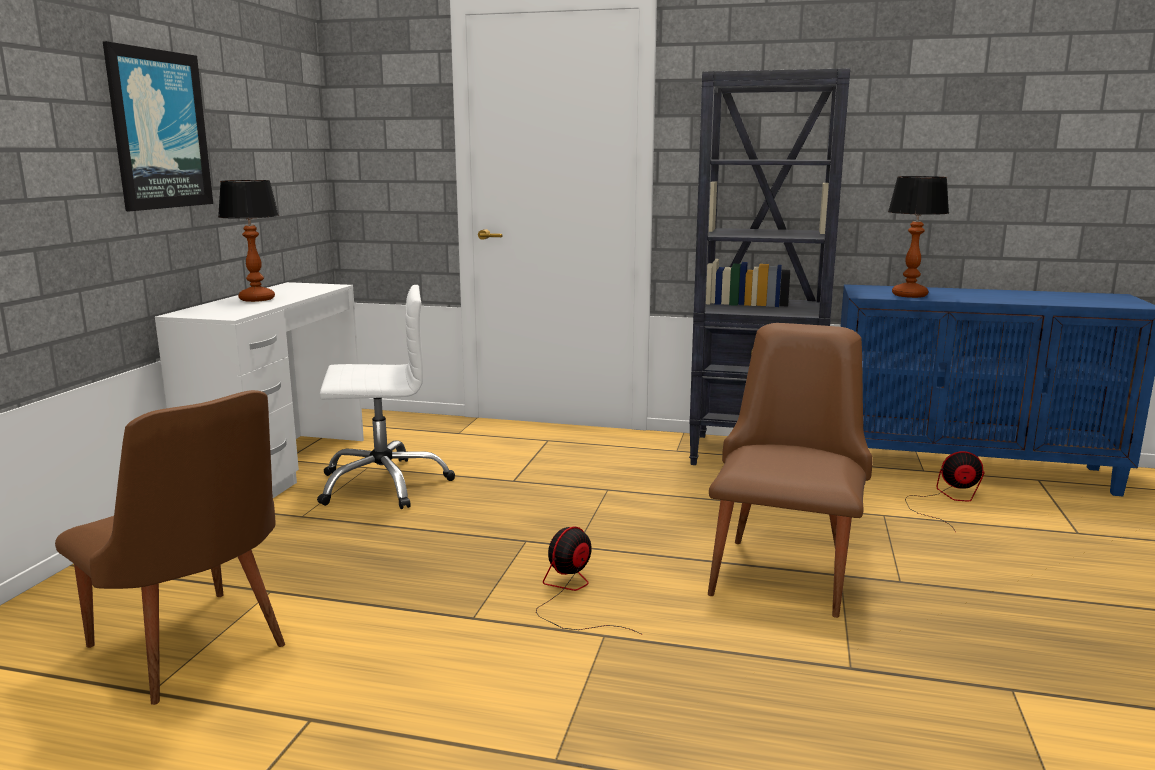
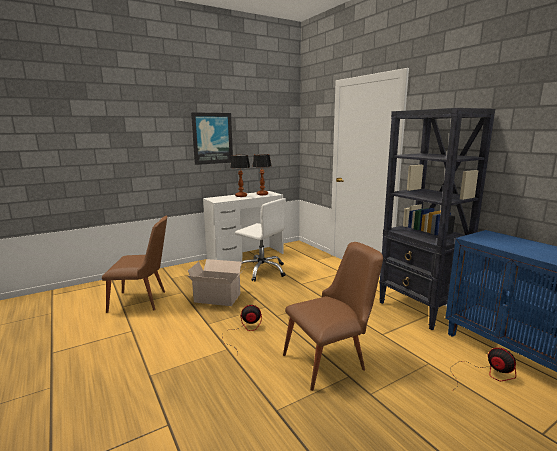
camera: 45 degrees right, 0 degrees up
(194, 653) = (143, 301): brown chair -> brown chair turned 90 degrees counterclockwise
(394, 566) = (218, 298): none -> cardboard box
(910, 295) = (500, 244): table lamp -> table lamp (262, 194)

